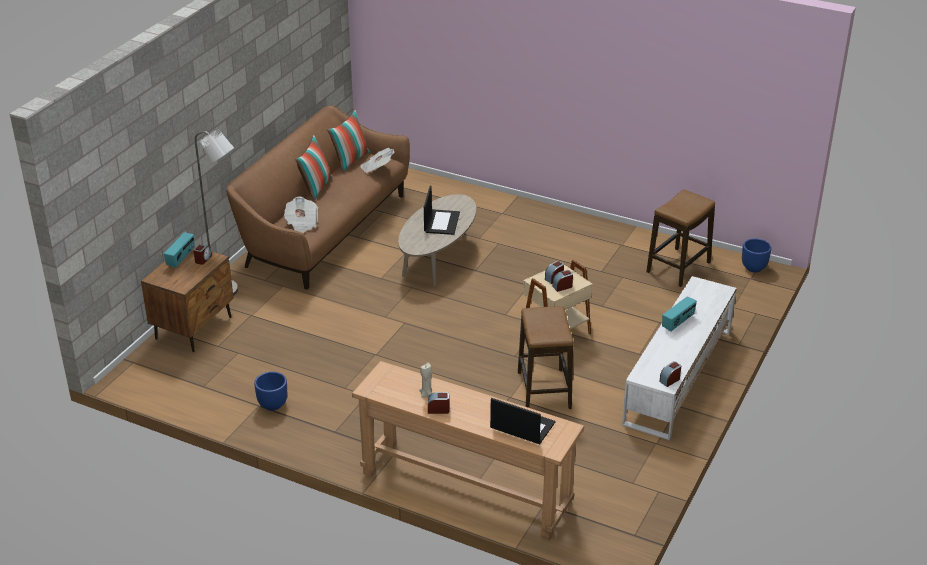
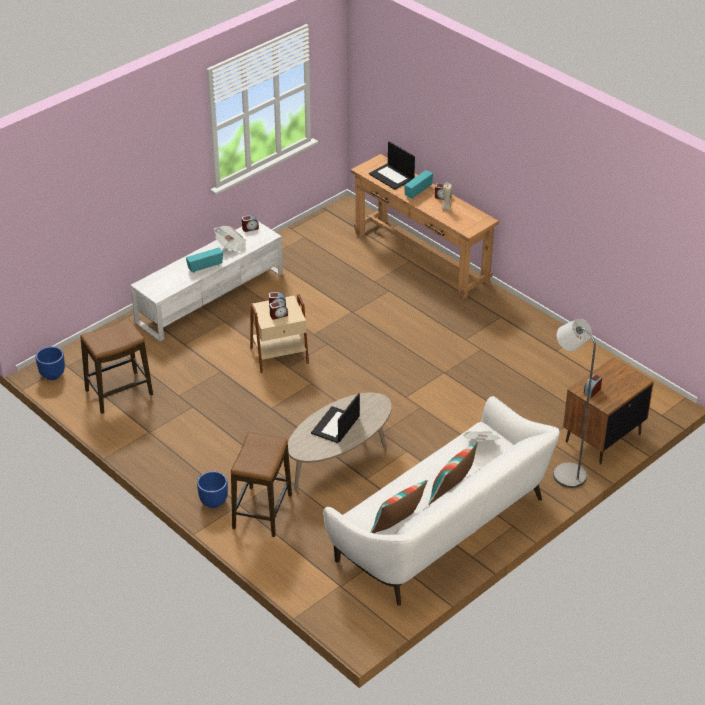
camera: 160 degrees left, 5 degrees up
(181, 258) = (613, 396): radio -> radio (418, 191)
(272, 405) = (545, 348): blue planter -> blue planter (214, 502)
(323, 230) = (444, 530): brown sofa -> white sofa
(377, 168) = (372, 503): newspaper -> newspaper (231, 247)
(544, 390) = (322, 311): stool -> stool (262, 512)

